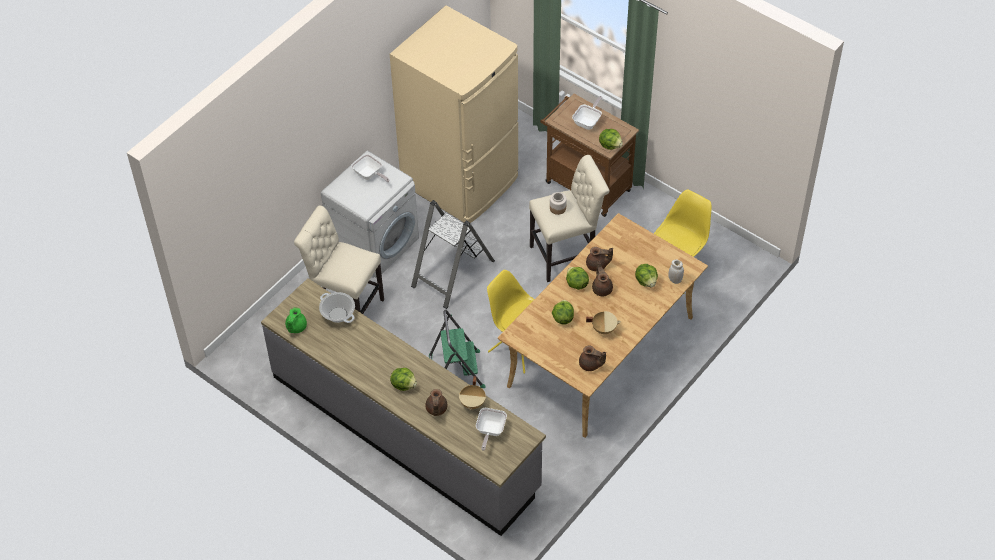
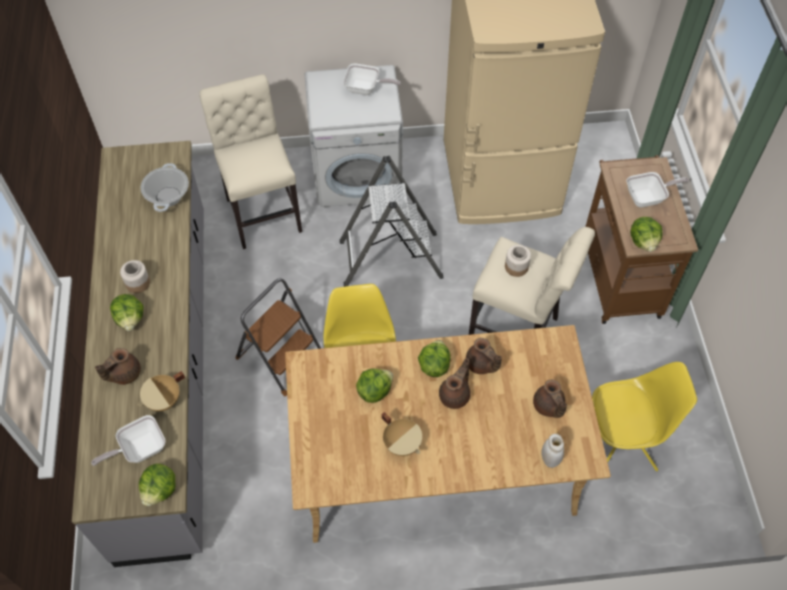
camera: 45 degrees right, 5 degrees up
(295, 327) = (119, 177): green teapot -> none
(369, 175) = (365, 89): frying pan -> frying pan turned 75 degrees counterclockwise
(383, 366) = (137, 283): none -> jar
(453, 371) = (278, 353): green step ladder -> brown step ladder
(590, 365) = (338, 473): brown teapot -> brown teapot (548, 406)
(646, 281) = (514, 431): lettuce -> lettuce (160, 490)

